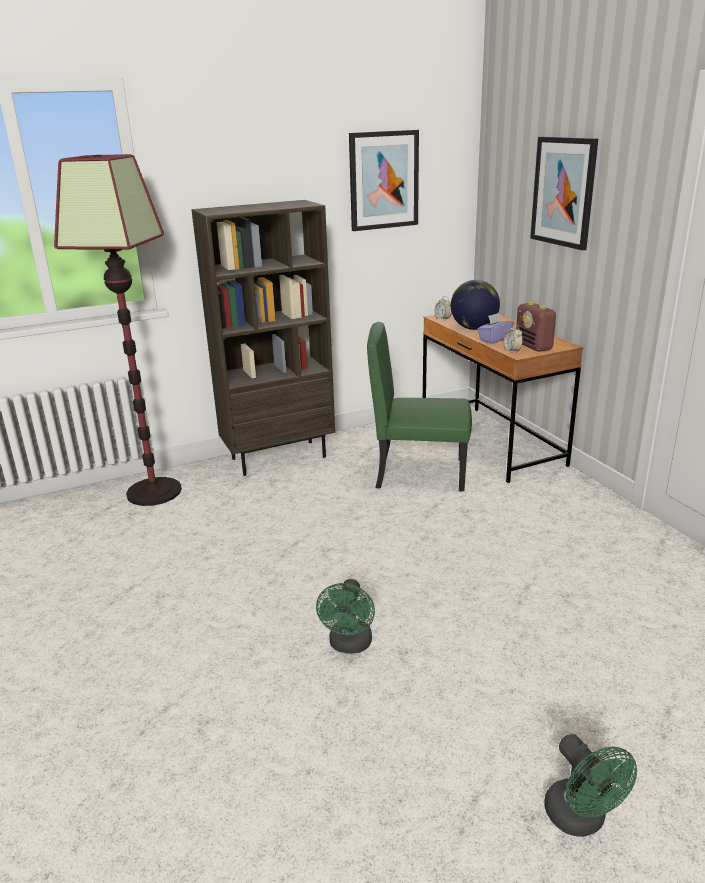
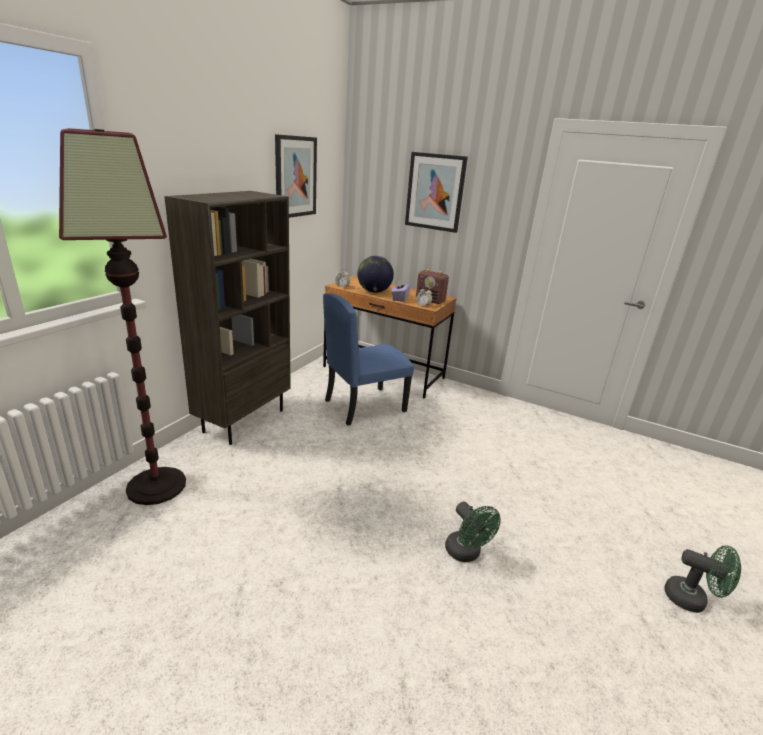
camera: 40 degrees left, 0 degrees up
(420, 473) = (364, 405): green chair -> blue chair

